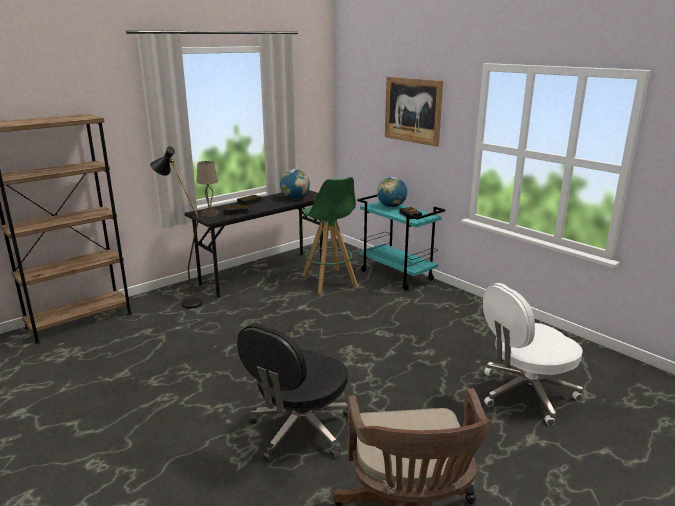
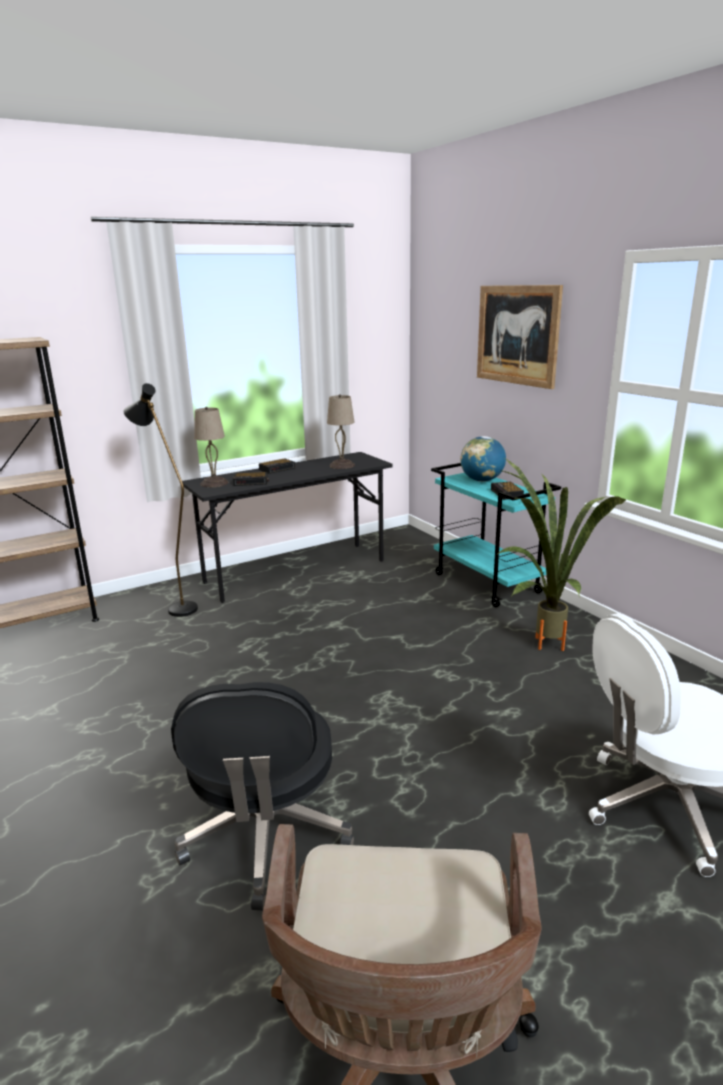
camera: 10 degrees right, 0 degrees up
(295, 198) = (342, 465): globe -> beige table lamp
(299, 430) = (266, 837): black office chair -> black office chair turned 45 degrees counterclockwise
(329, 281) = (385, 587): green stool -> none
(437, 310) = (539, 642): none -> potted plant

